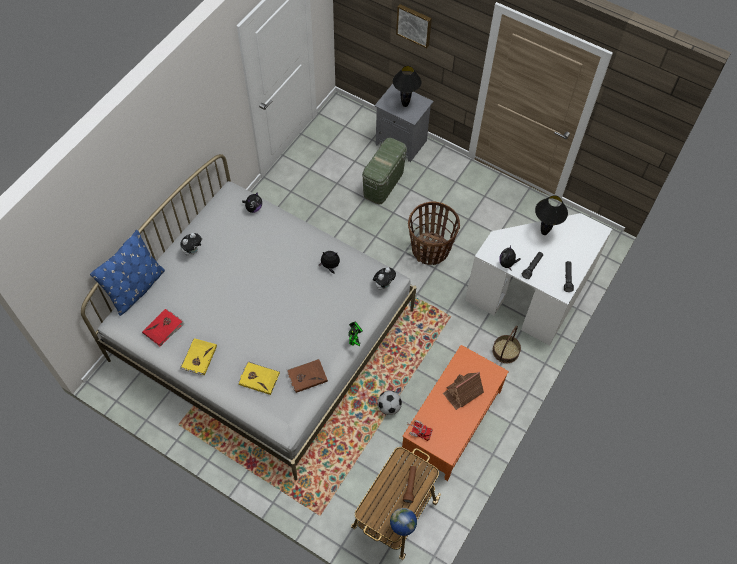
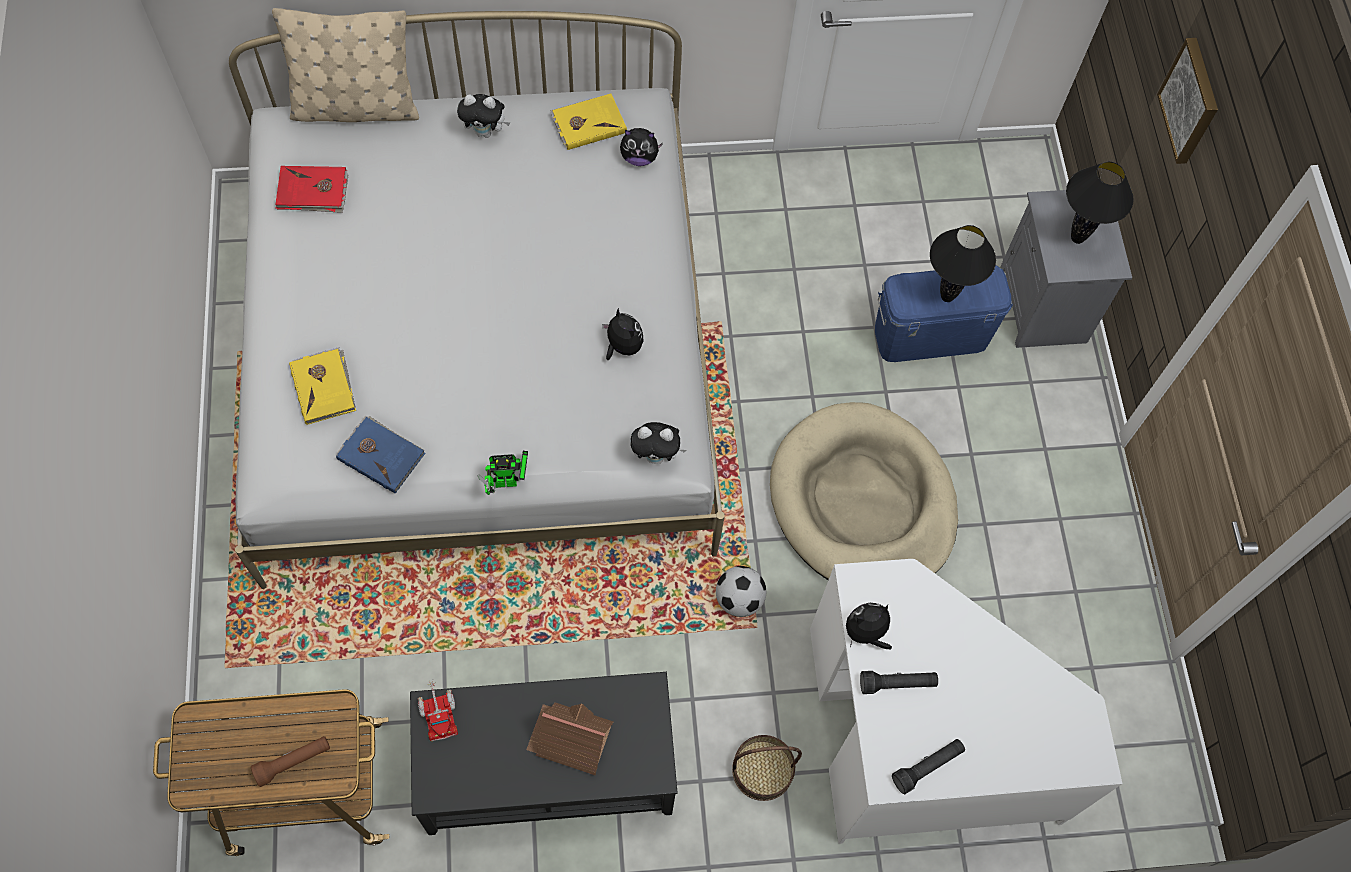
camera: 50 degrees right, 5 degrees up
(136, 289) = (356, 107): blue pillow -> beige pillow
(198, 357) = (297, 275): yellow book -> yellow book (588, 123)
(307, 376) = (381, 455): brown book -> blue book
(383, 183) = (930, 336): green storage box -> blue storage box
(389, 407) = (498, 643): football -> football (739, 599)
(402, 529) = (201, 802): globe -> none
(430, 250) = (862, 502): basket -> beige dog bed
(450, 421) = (547, 765): orange coffee table -> black coffee table
(544, 233) = (995, 657): black table lamp -> black table lamp (946, 297)

